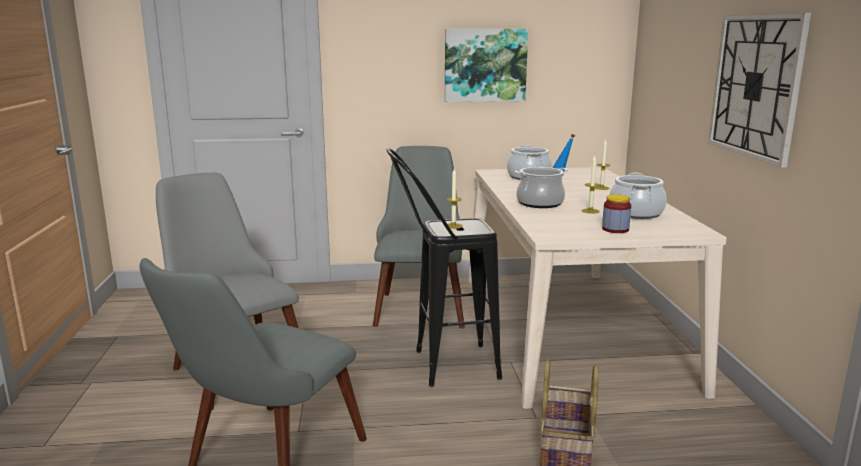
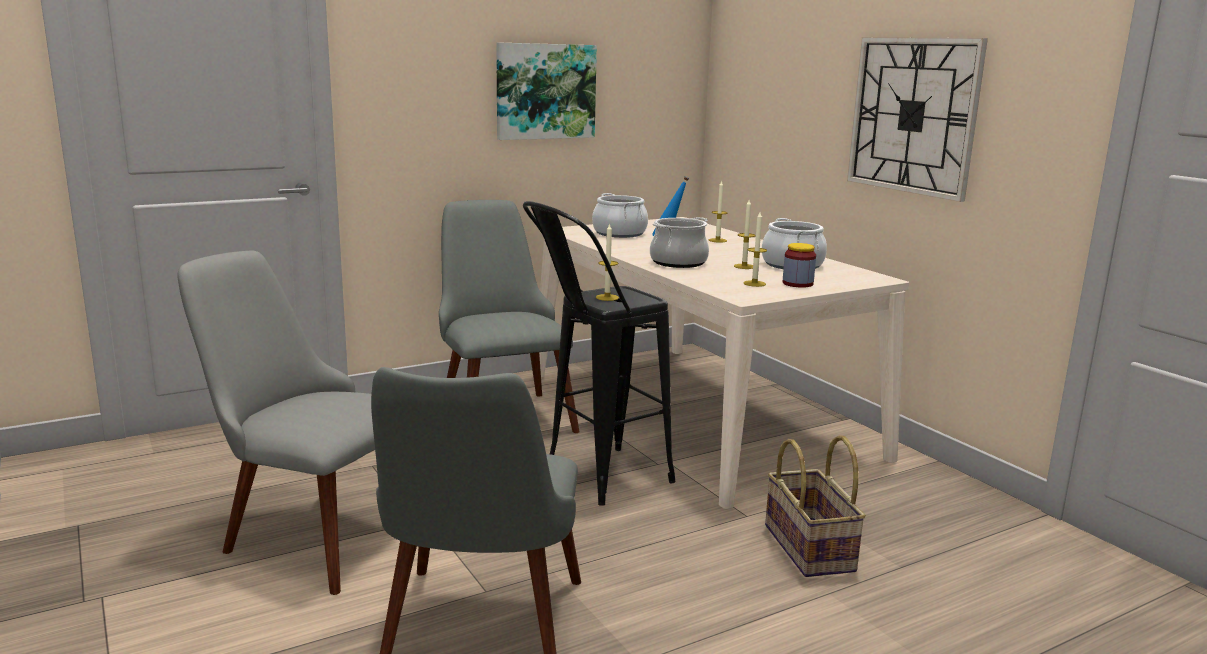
camera: 25 degrees left, 0 degrees up
(576, 226) = (754, 283): none -> candle

